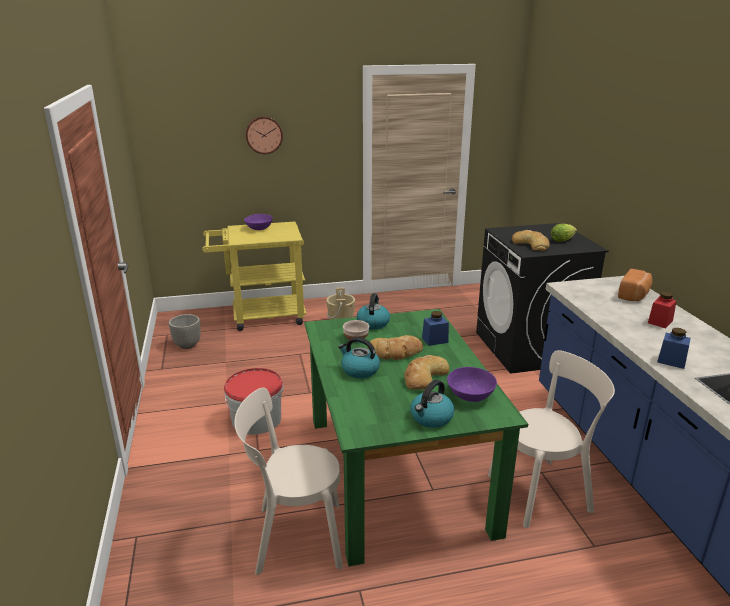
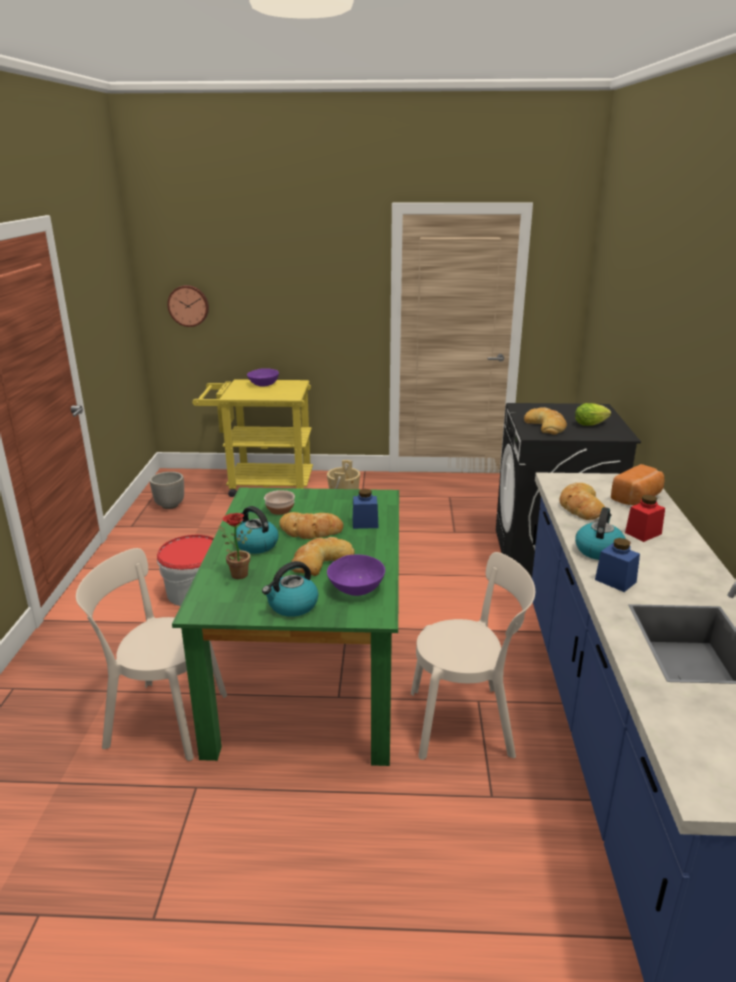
camera: 15 degrees right, 0 degrees up
(264, 135) = (276, 279): wall clock -> wall clock (188, 305)
(363, 398) = (236, 574): none -> potted plant
(373, 323) = (311, 497): kettle -> kettle (598, 550)
(601, 306) = (580, 507): none -> bread

